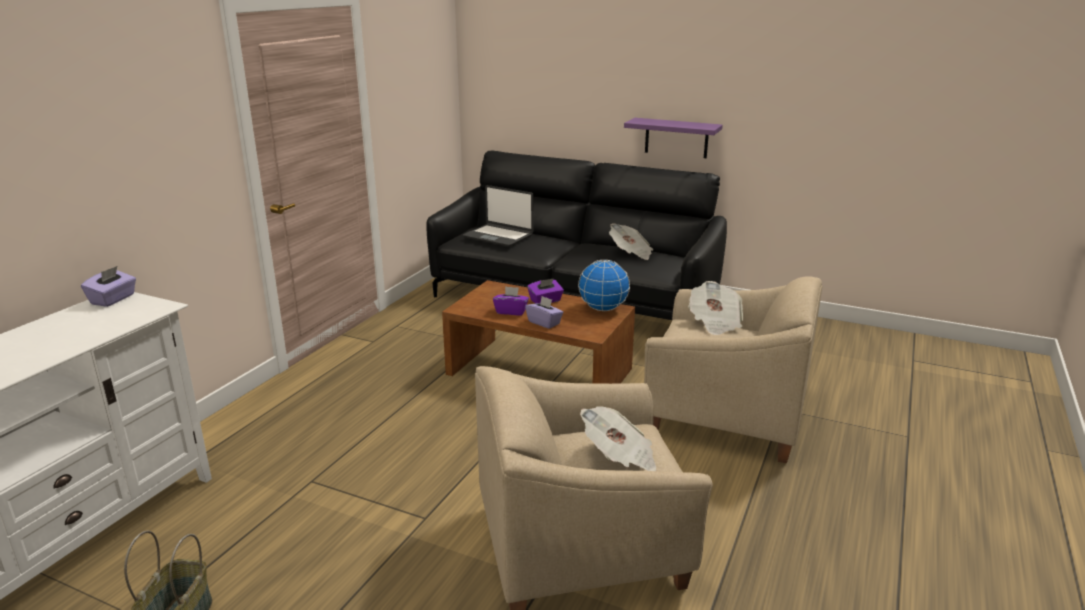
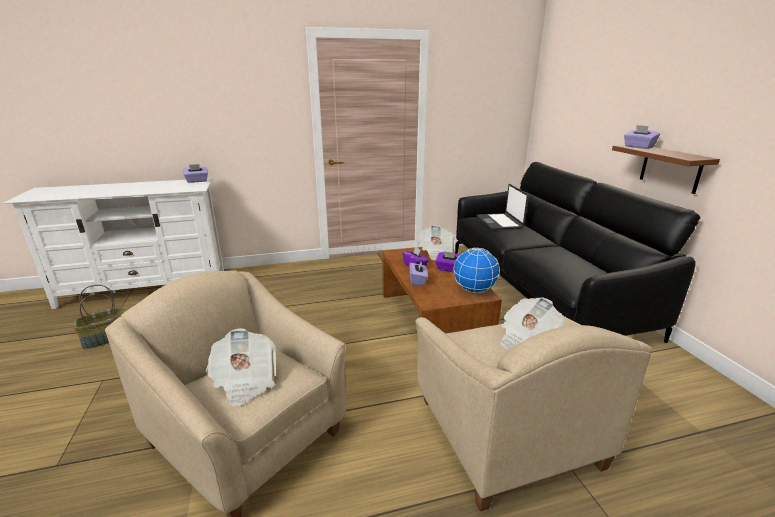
camera: 50 degrees right, 0 degrees up
(631, 253) = (573, 263): newspaper -> newspaper (436, 252)
(646, 121) = (638, 147): none -> purple tissue box
(676, 138) = (670, 168): purple shelf -> brown shelf

